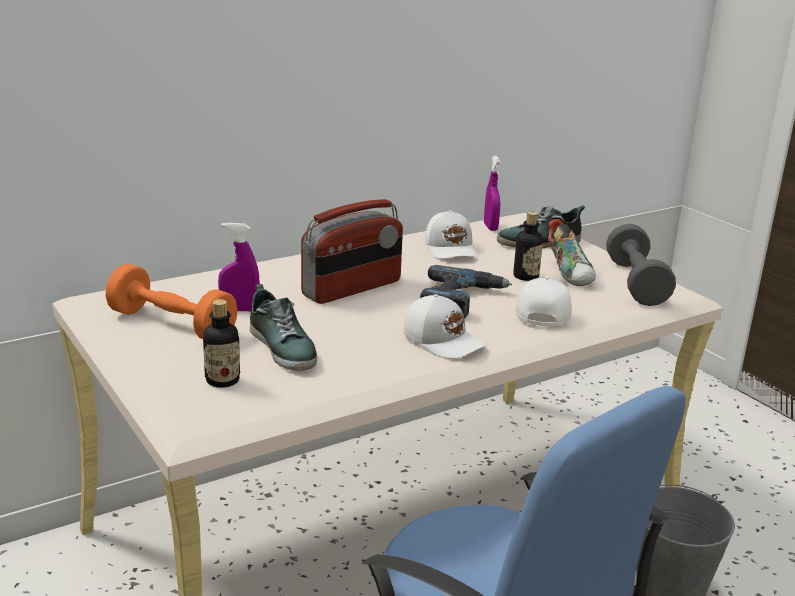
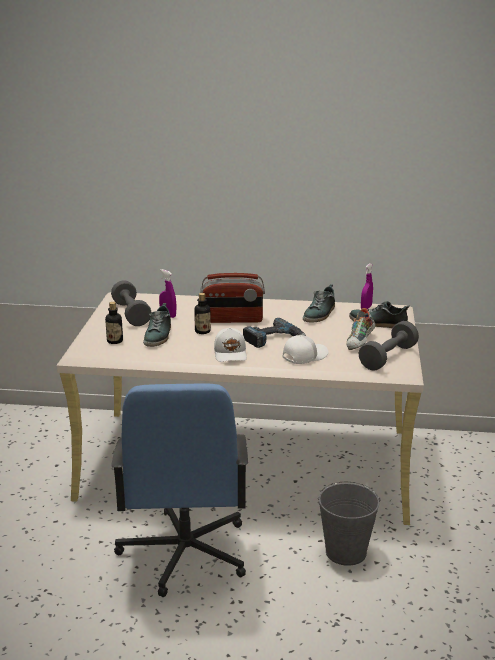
camera: 40 degrees right, 0 degrees up
(172, 325) = (131, 314): orange dumbbell -> grey dumbbell
(451, 249) = (320, 314): white cap -> shoe
(525, 276) = (332, 337): bottle -> bottle (202, 331)

